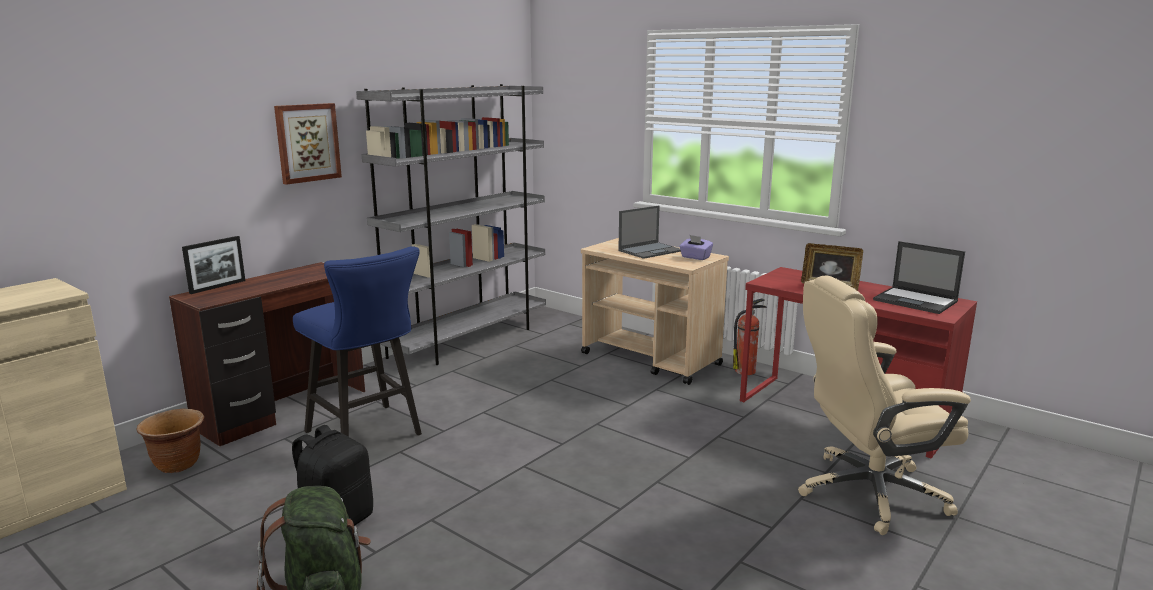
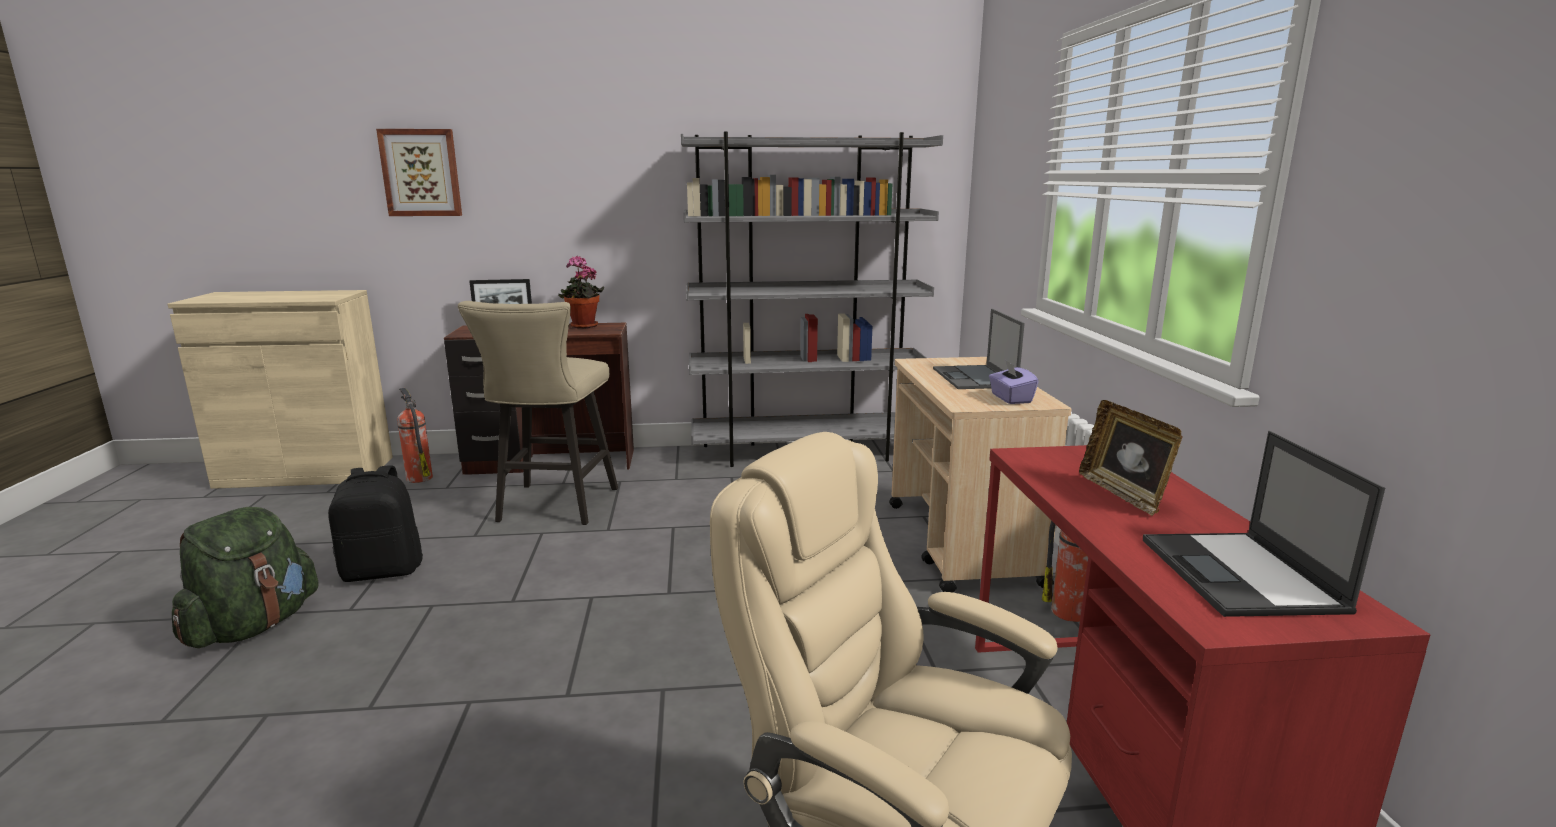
camera: 45 degrees right, 0 degrees up
(178, 464) = (419, 478): brown planter -> fire extinguisher
(299, 272) = (583, 326): none -> potted plant
(307, 142) = (621, 192): picture -> picture (421, 173)
(368, 435) = (553, 508): blue stool -> beige stool
(651, 250) = (974, 378): laptop -> laptop turned 75 degrees clockwise

